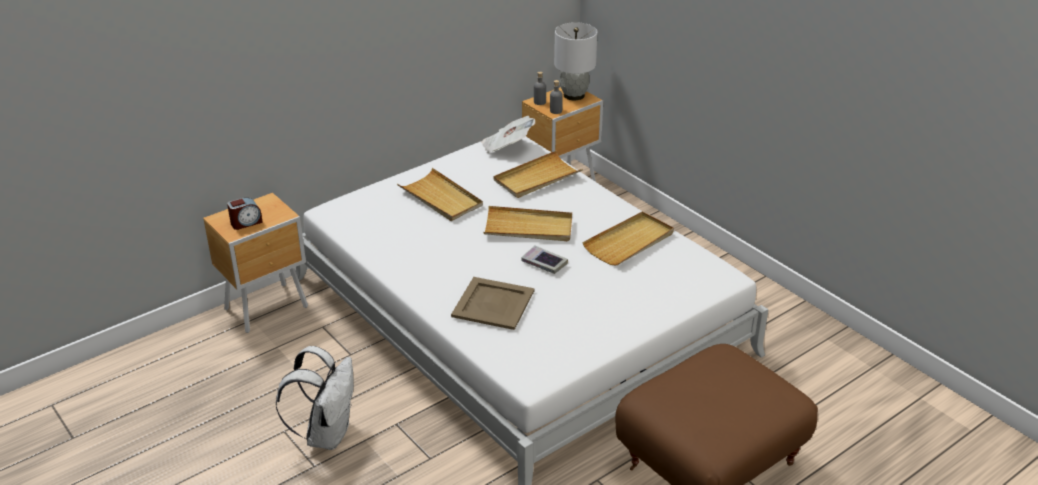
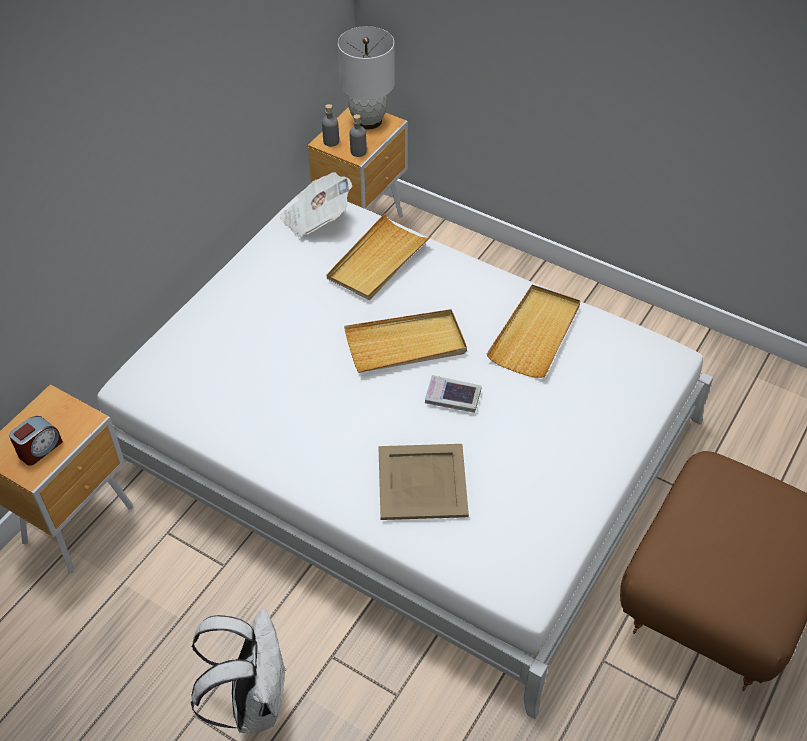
camera: 20 degrees left, 15 degrees up
(441, 198) = (272, 324): beige tray -> none

